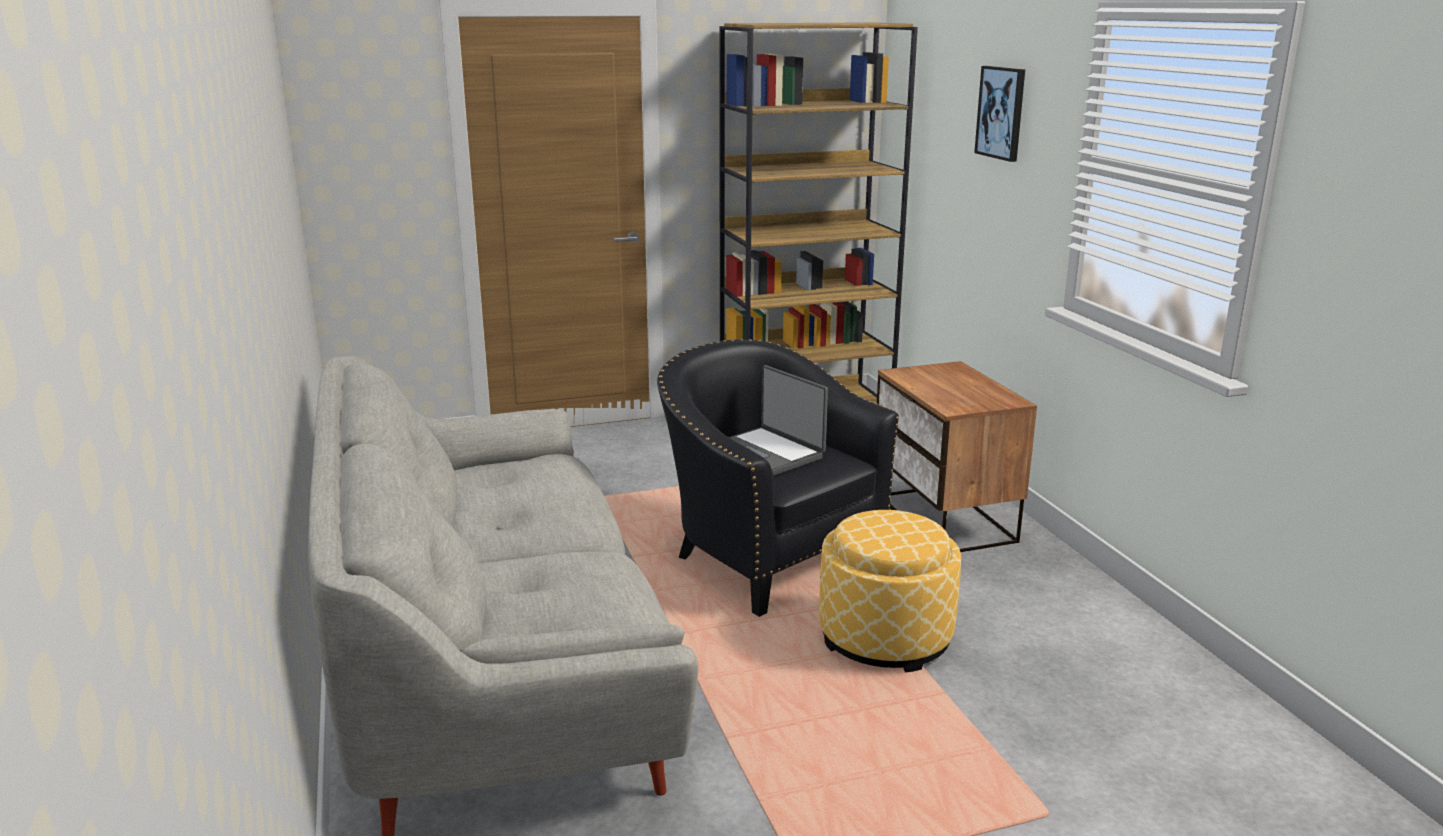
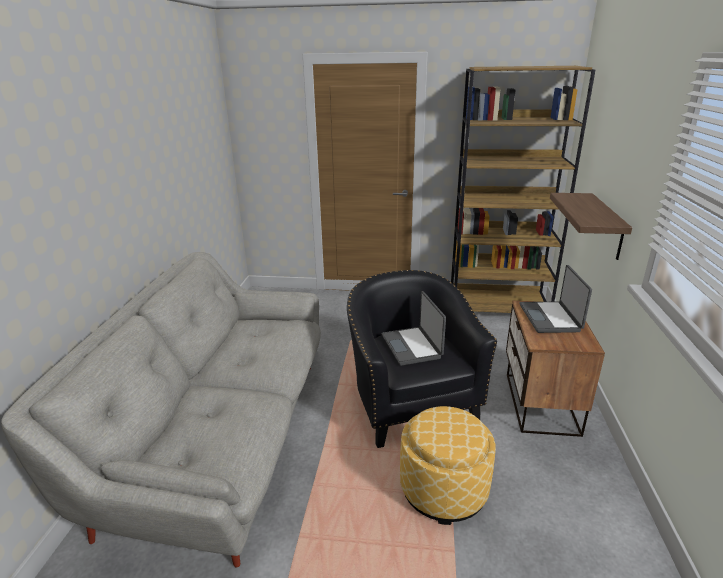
camera: 25 degrees right, 5 degrees up
(944, 381) = (551, 318): none -> laptop
(980, 245) = (606, 226): none -> shelf
(1001, 112) = (631, 135): picture -> none

